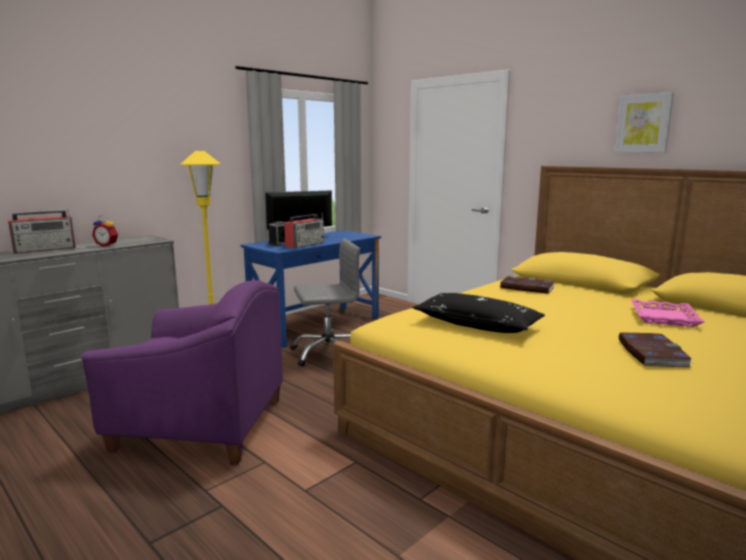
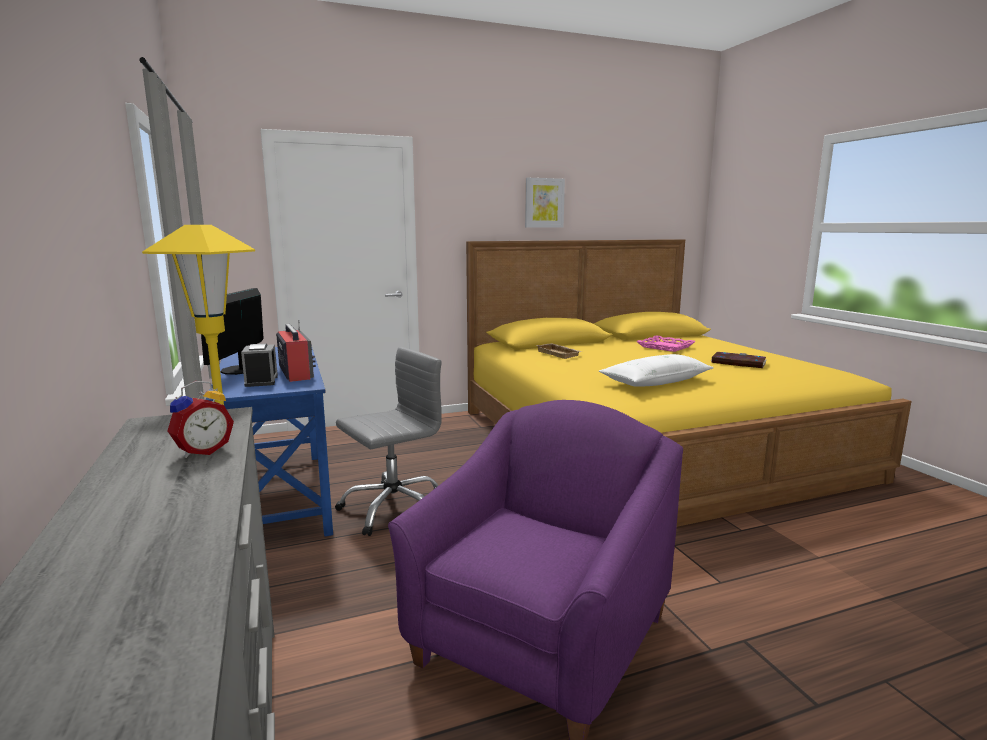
camera: 65 degrees left, 0 degrees up
(46, 249) = (120, 512): radio -> none
(328, 353) = (393, 508): grey office chair -> grey office chair turned 45 degrees clockwise
(477, 324) = (656, 382): black pillow -> white pillow
(526, 288) = (559, 354): book -> beige tray

